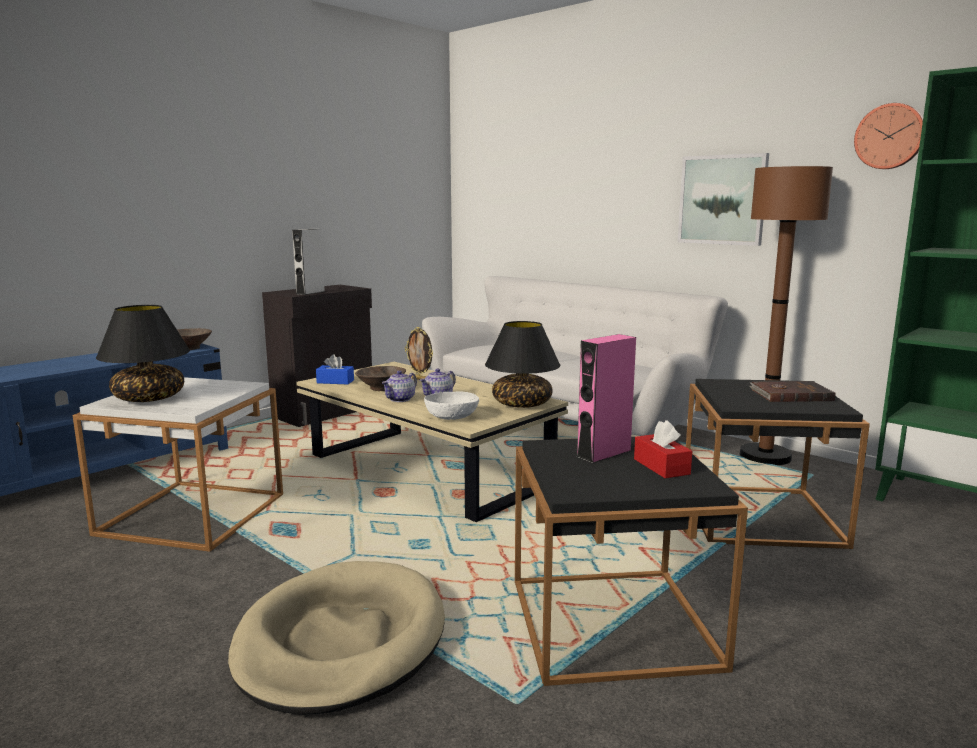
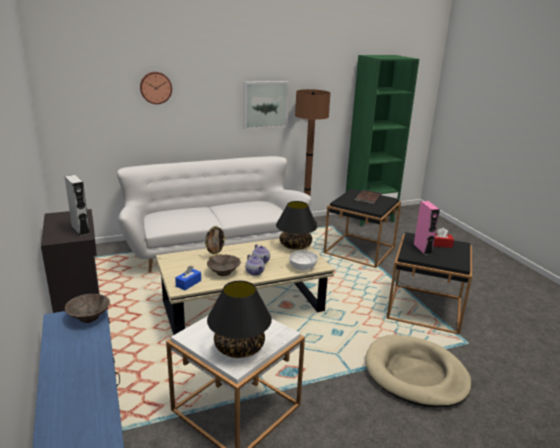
camera: 65 degrees left, 10 degrees up
(890, 136) = (336, 75): wall clock -> wall clock (155, 87)

